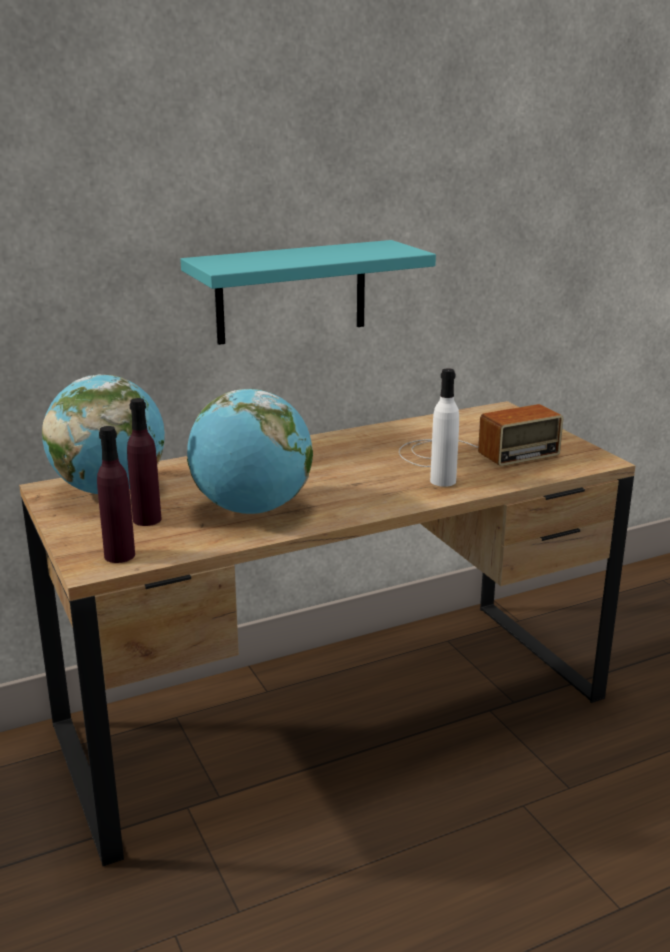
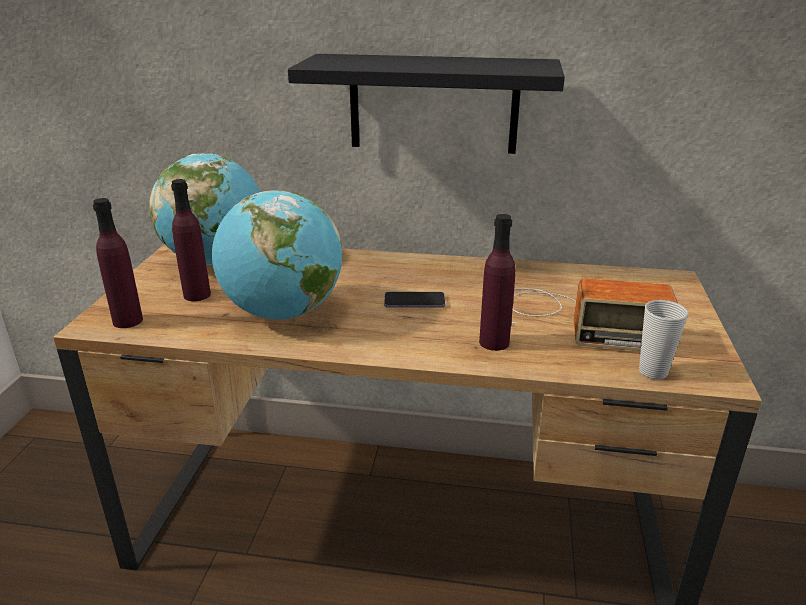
camera: 35 degrees right, 5 degrees up
(291, 292) = (433, 104): turquoise shelf -> black shelf
(345, 472) = (414, 302): none -> phone
(443, 481) = (494, 342): white bottle -> purple bottle
(562, 468) = (653, 372): none -> cup

